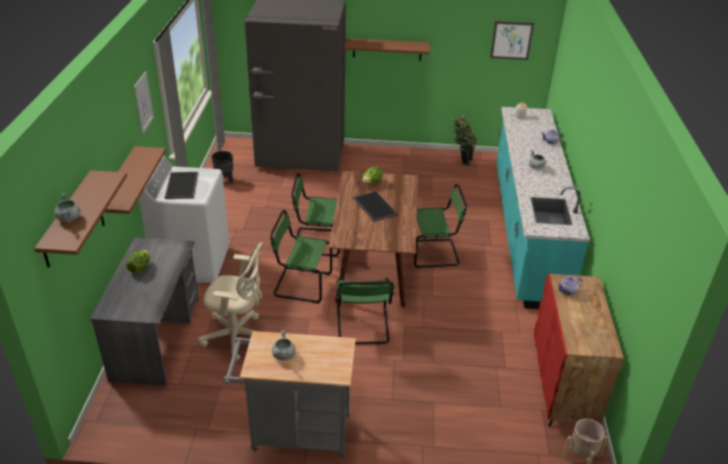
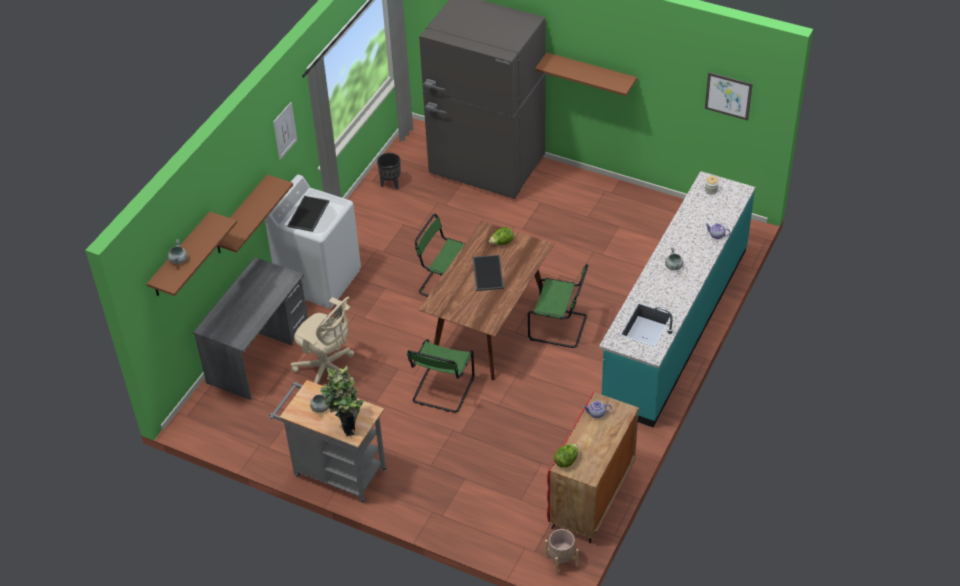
camera: 25 degrees right, 10 degrees up
(140, 268) = (248, 292): lettuce -> lettuce (566, 461)
(300, 284) = (408, 330): green chair -> none
(461, 161) = (666, 213): potted plant -> potted plant (346, 424)

